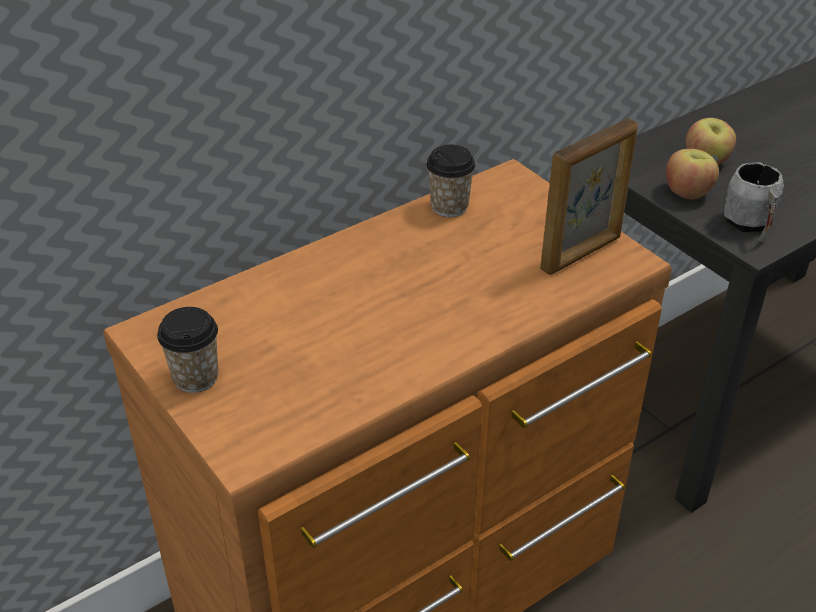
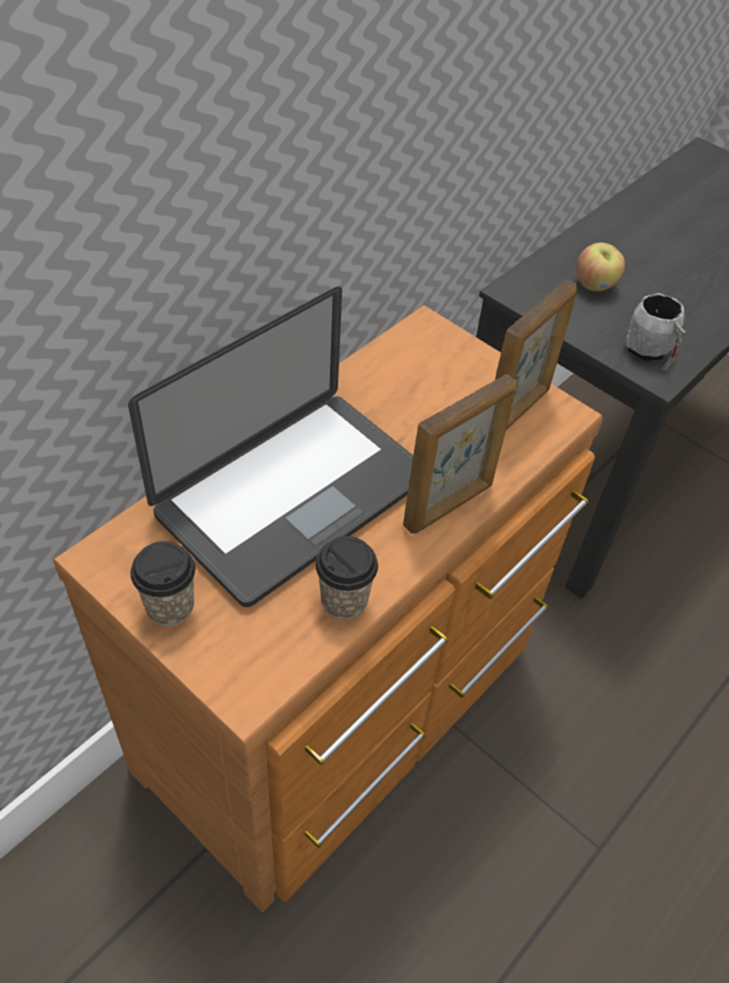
camera: 15 degrees left, 10 degrees up
(337, 302) = (293, 496): none -> laptop
(449, 207) = (376, 369): cup -> cup (344, 600)
(488, 325) = (449, 505): none -> picture frame
(688, 192) = (586, 321): apple -> none

